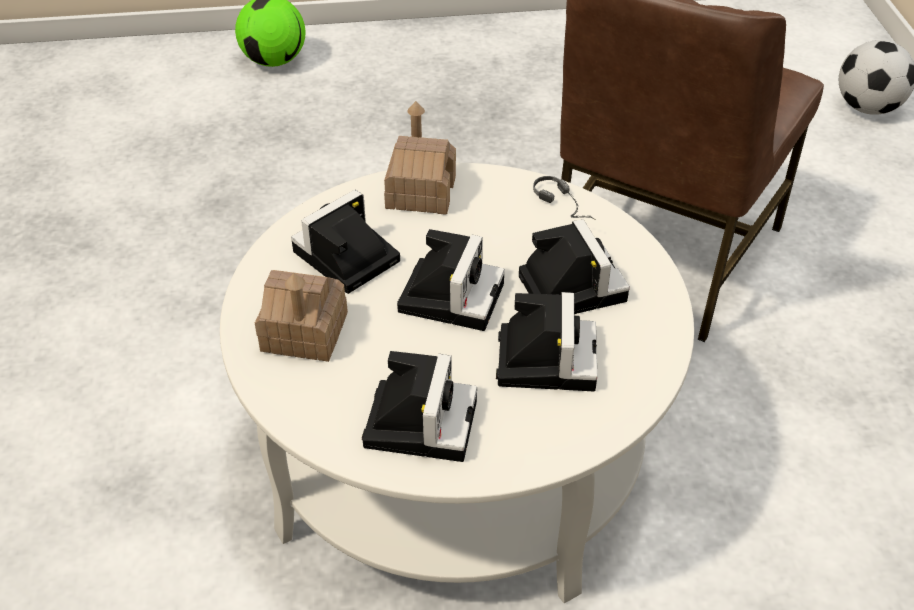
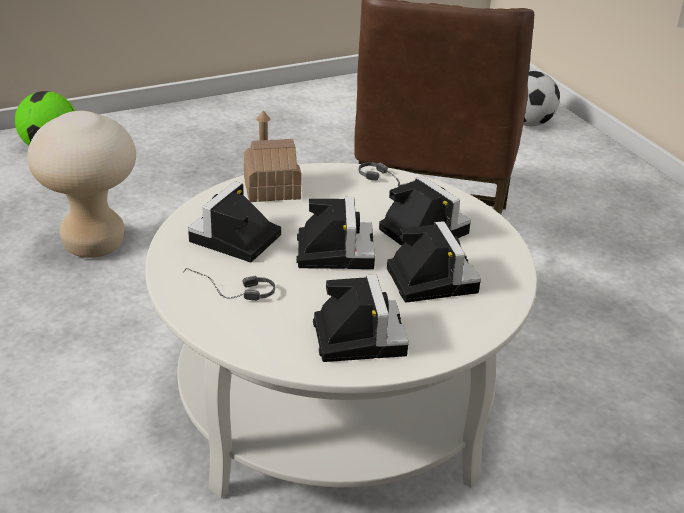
camera: 20 degrees left, 10 degrees down
(273, 196) = (94, 244): none -> beige stool
(304, 332) = (229, 294): toy house -> headphones

